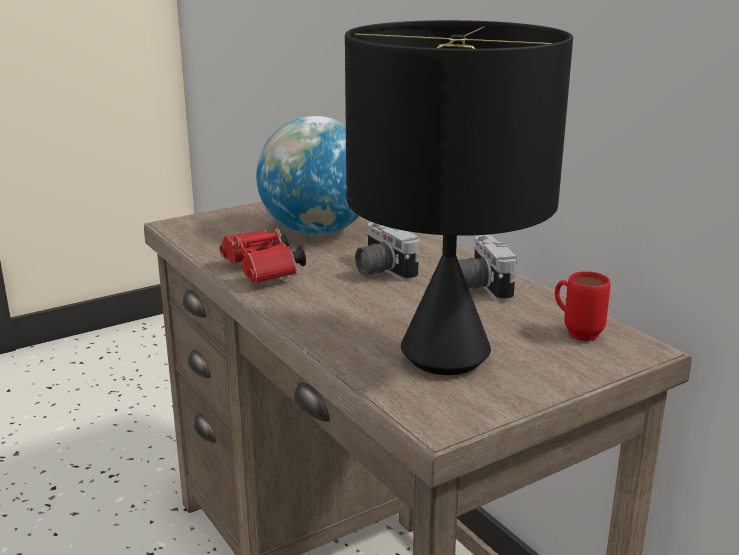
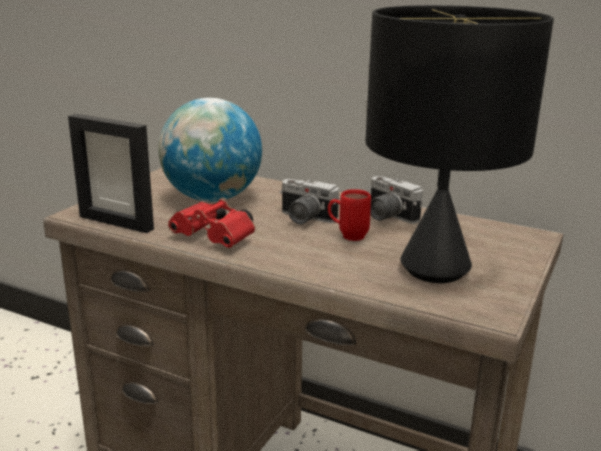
camera: 30 degrees left, 0 degrees up
(197, 239) = (117, 222): none -> picture frame
(576, 332) = (486, 233): red mug -> red mug (347, 236)

